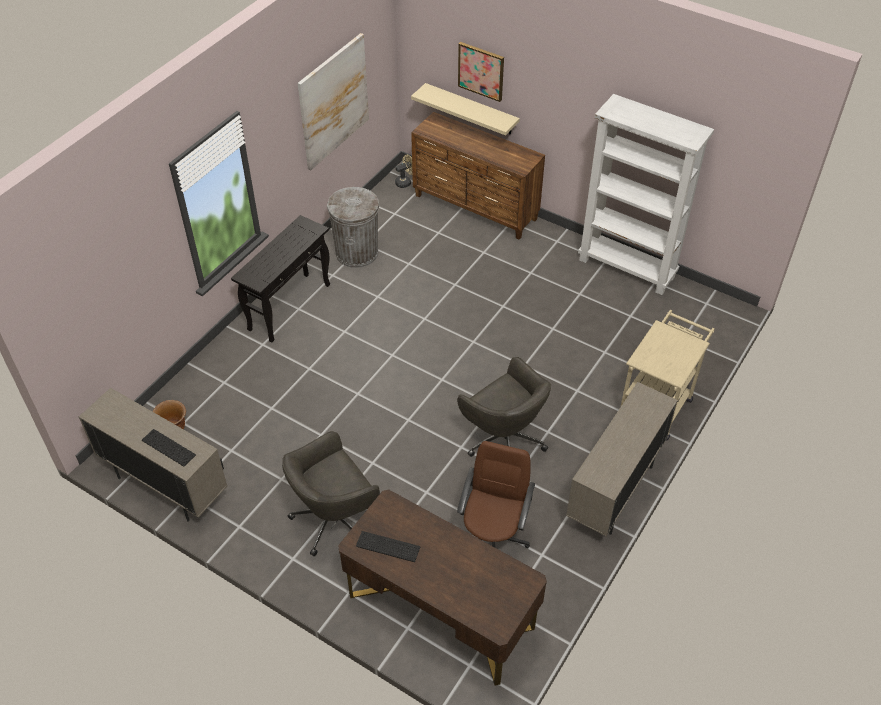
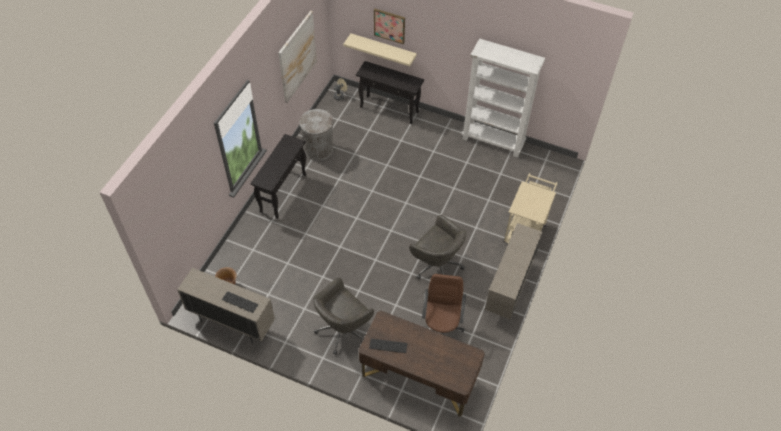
camera: 10 degrees left, 5 degrees up
(475, 208) = (389, 110): brown dresser -> black console table

